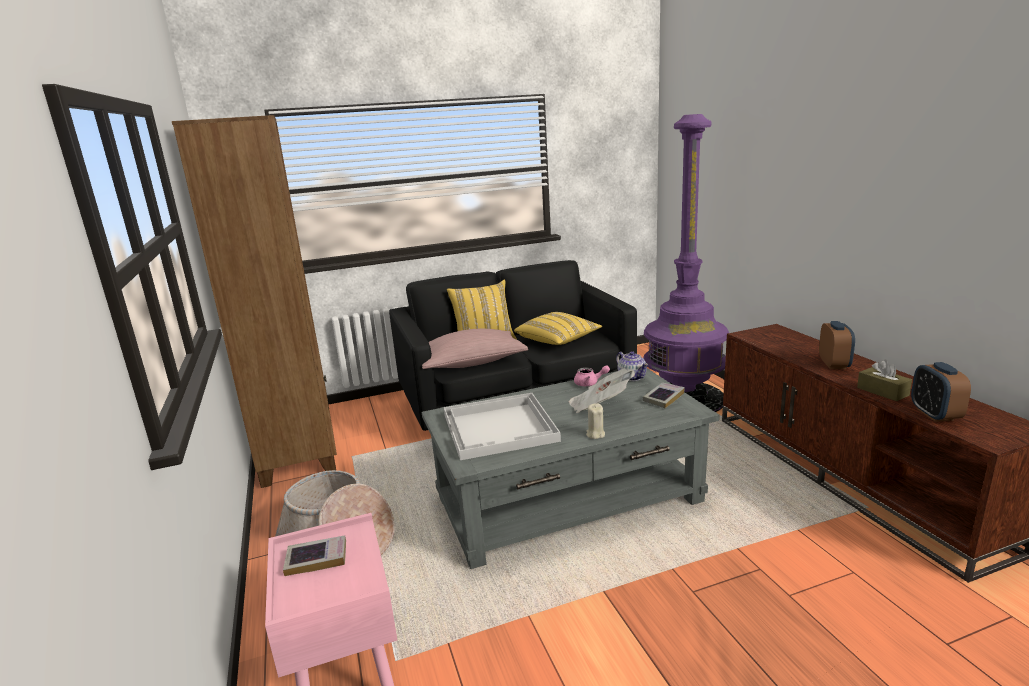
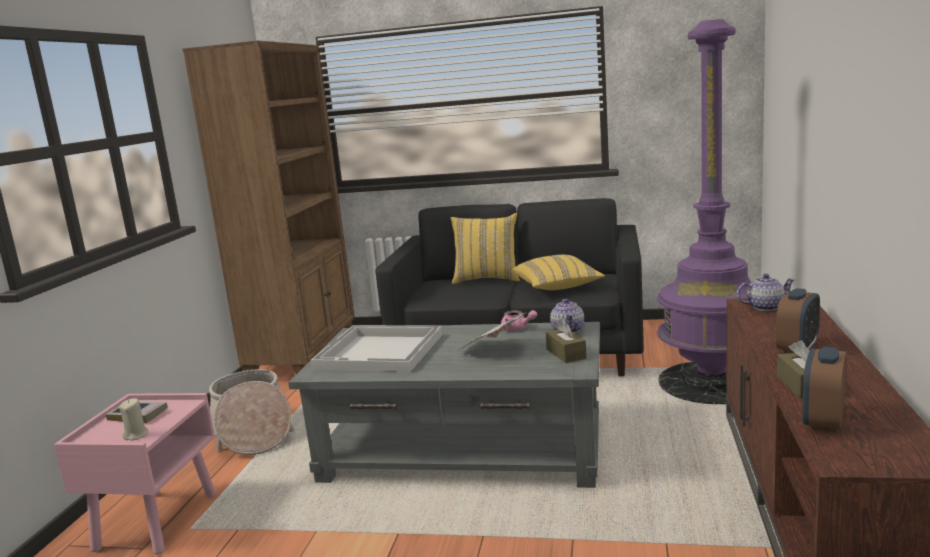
camera: 30 degrees right, 5 degrees down
(470, 363) = (446, 296): pink pillow -> none
(595, 434) = (448, 372): beige candle -> beige candle (136, 435)
(663, 398) = (566, 354): book -> brown tissue box
(762, 336) = (764, 307): none -> teapot

